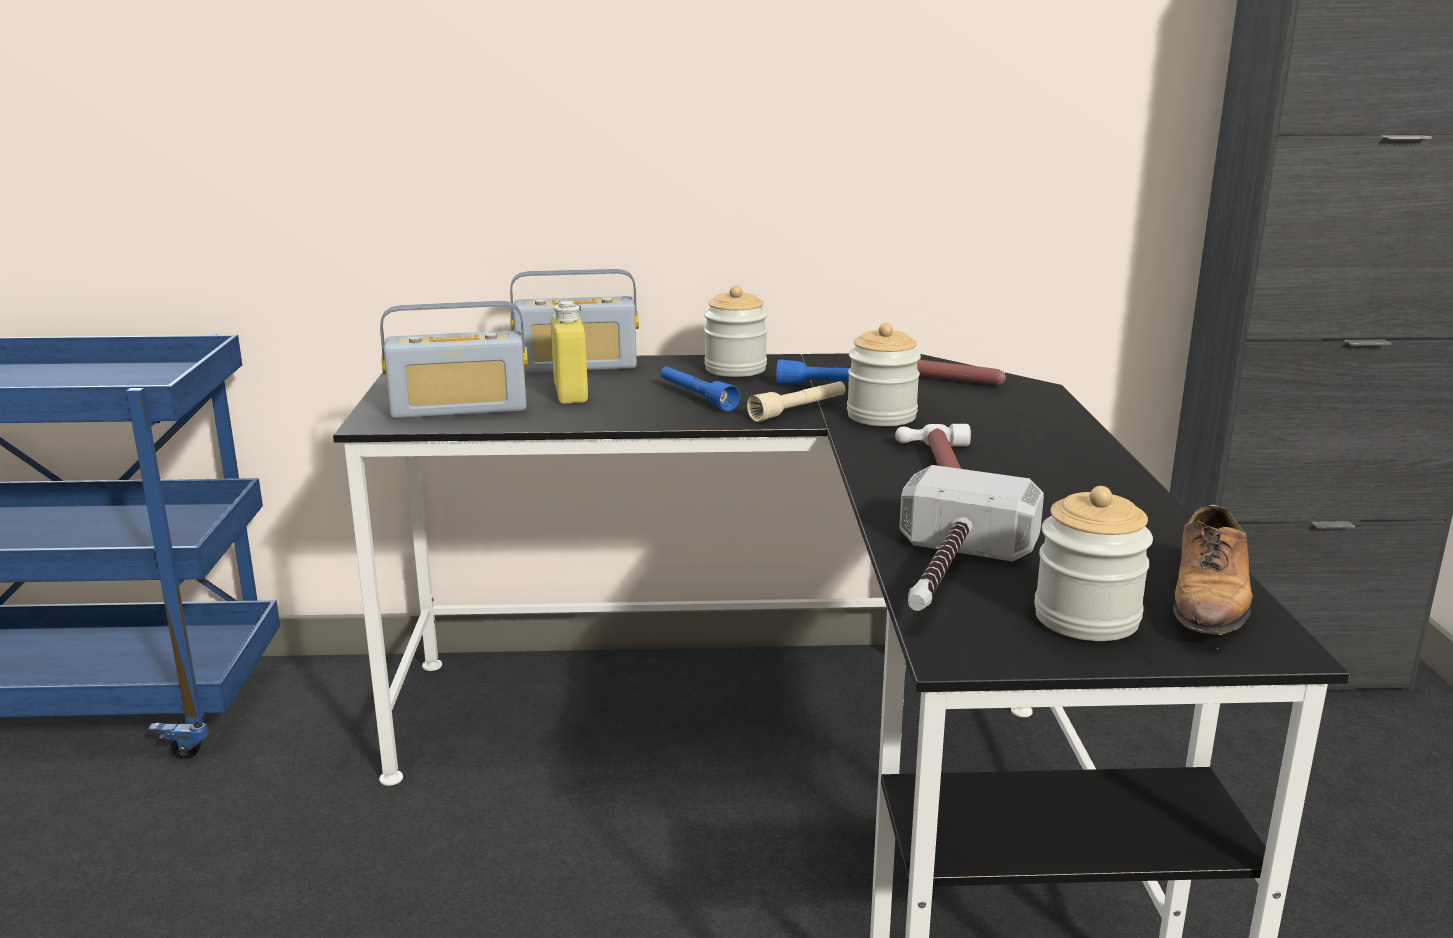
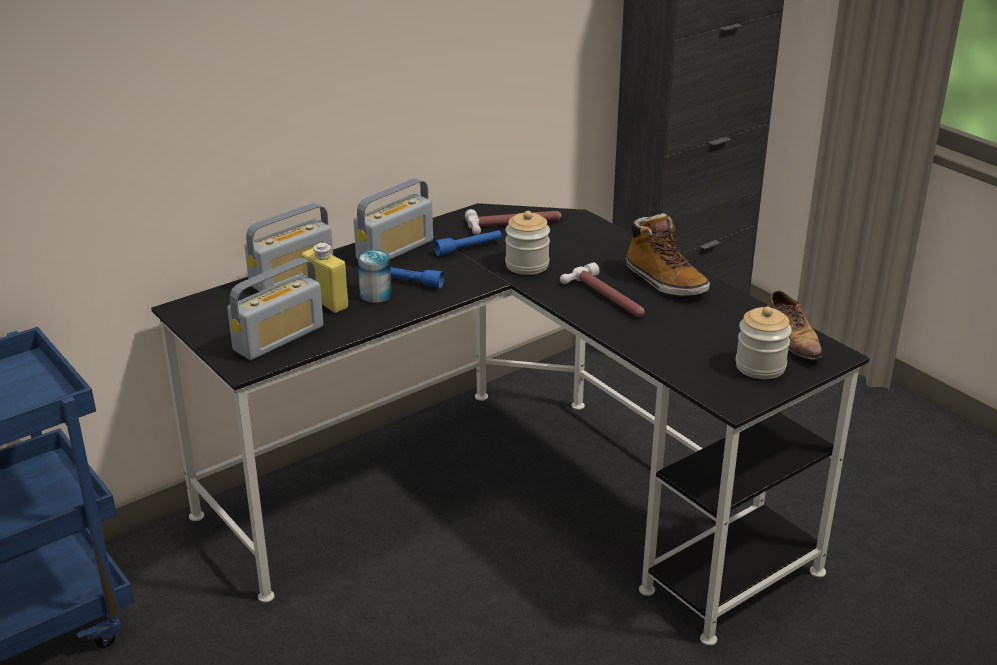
camera: 35 degrees left, 10 degrees up
(638, 399) = (375, 294): none -> can
(735, 369) = (395, 250): jar -> radio
(798, 410) = (478, 275): beige flashlight -> none
(948, 576) = (684, 364): hammer -> none
(1068, 477) = (664, 282): none -> boot

